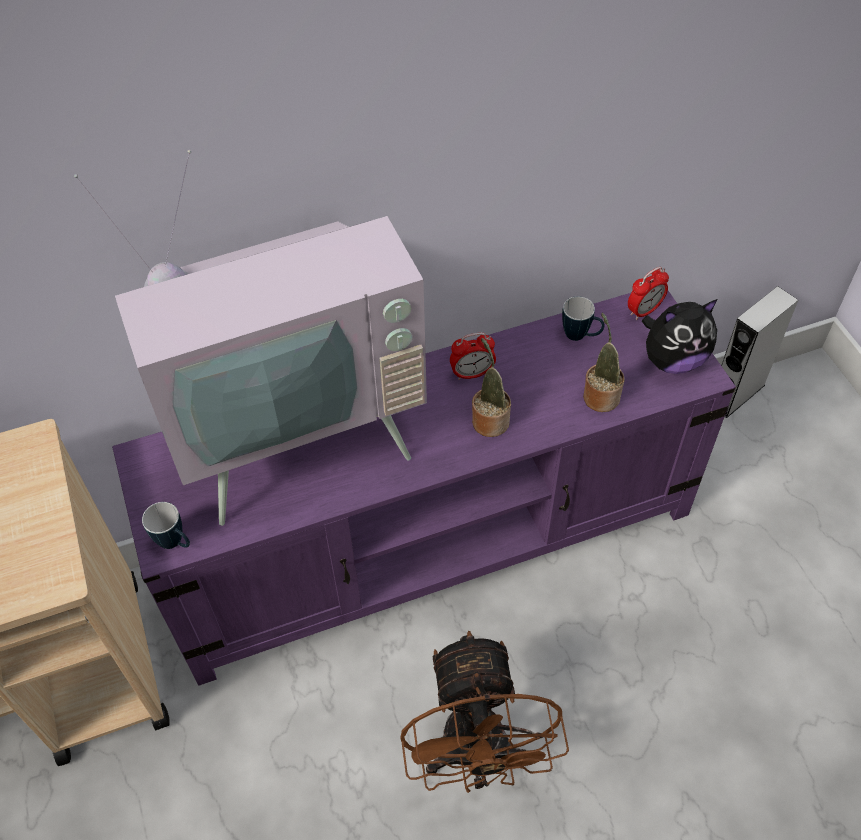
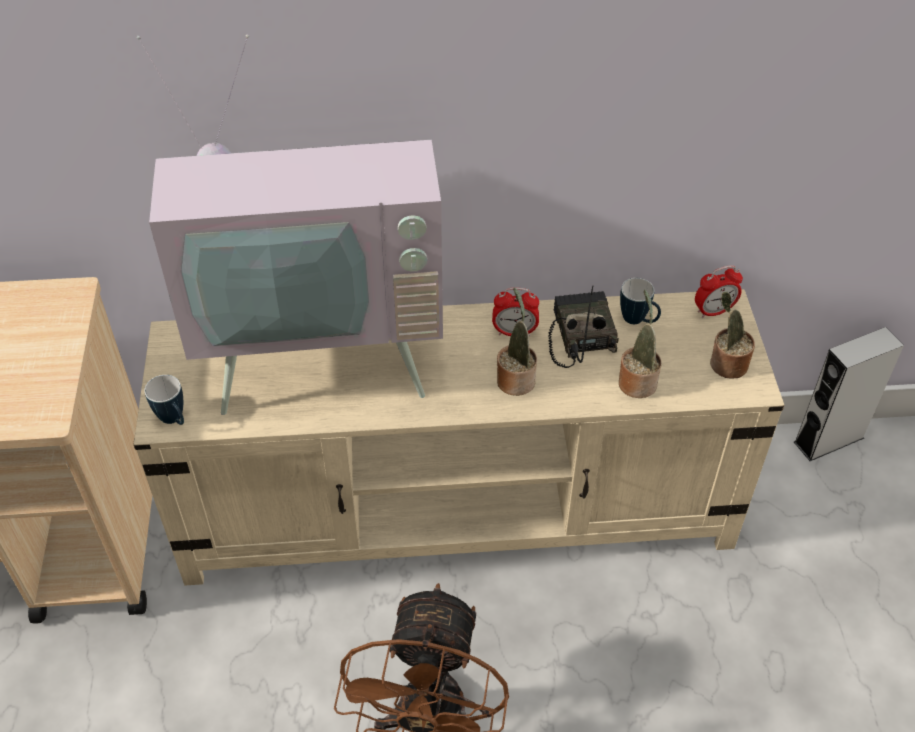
camera: 15 degrees right, 5 degrees down
(434, 541) = (459, 508): purple tv stand -> beige tv stand
(532, 362) = (579, 335): none -> radio
(672, 360) = (726, 364): plush toy -> potted plant

